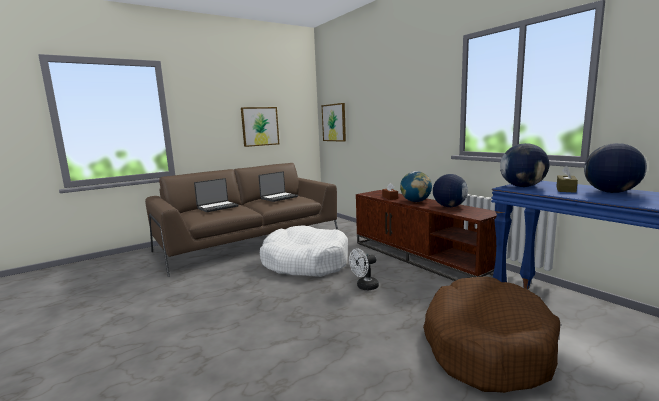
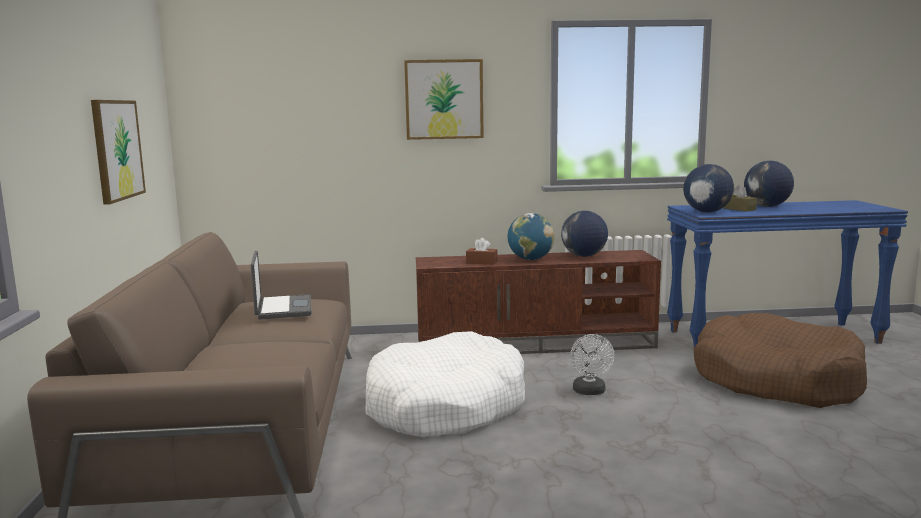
camera: 60 degrees left, 0 degrees up
(217, 207) = (248, 355): laptop -> none
(334, 122) = (238, 138): picture -> picture (444, 99)

